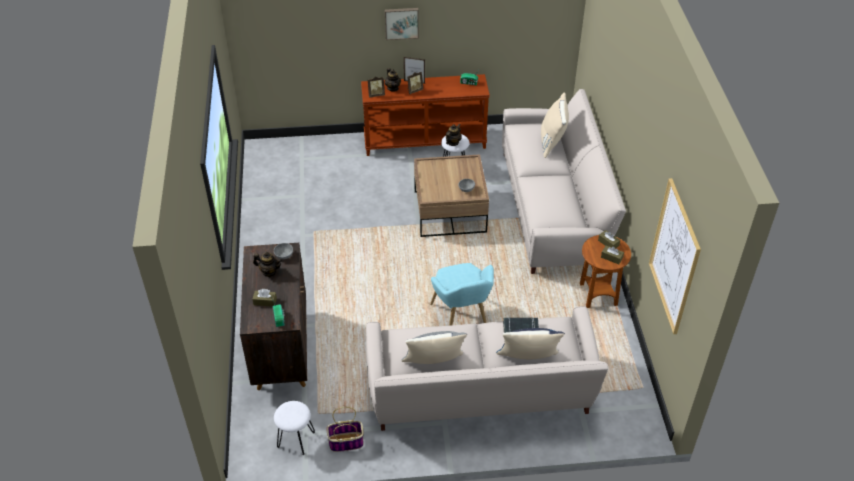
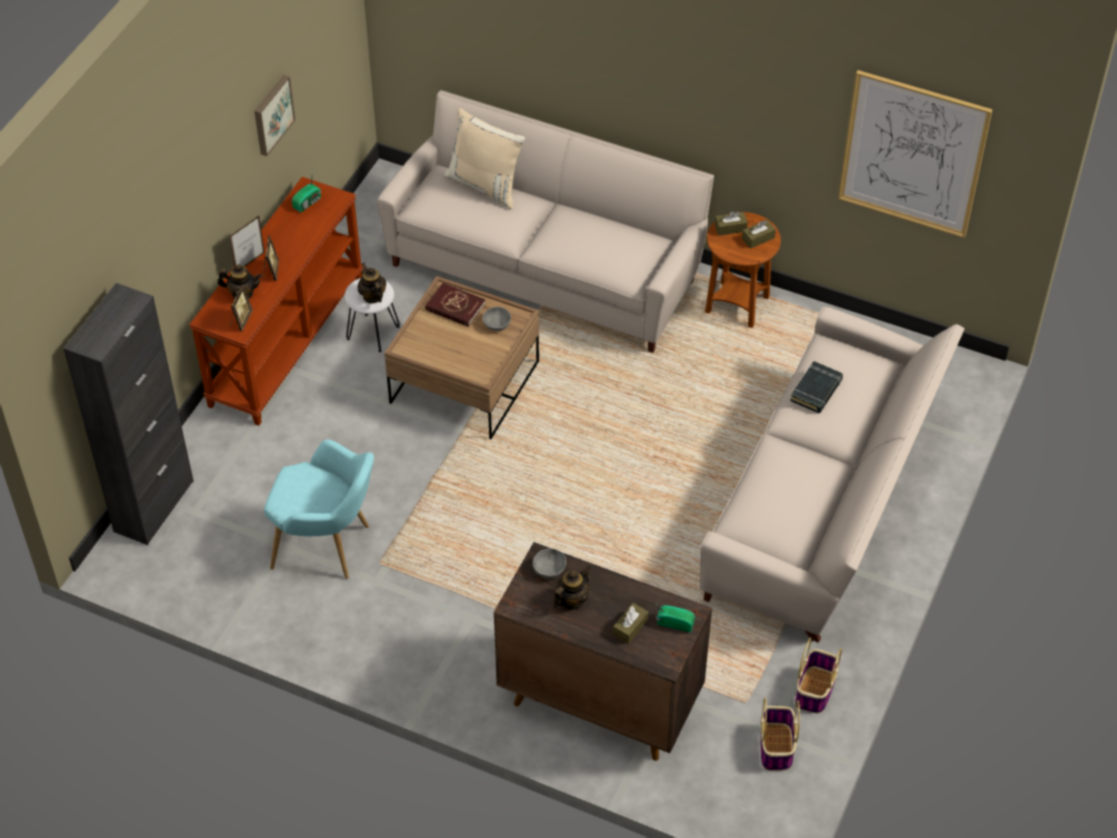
camera: 60 degrees left, 5 degrees up
(295, 145) = (154, 506): none -> black cabinet
(296, 440) = (776, 748): white stool -> basket
(401, 23) = (206, 187): picture -> picture (272, 114)
(433, 364) = (815, 507): grey pillow -> none
(461, 320) = (684, 467): turquoise armchair -> turquoise armchair (328, 546)
(465, 170) = (455, 307): none -> red book
(528, 360) = (868, 408): blue pillow -> none

